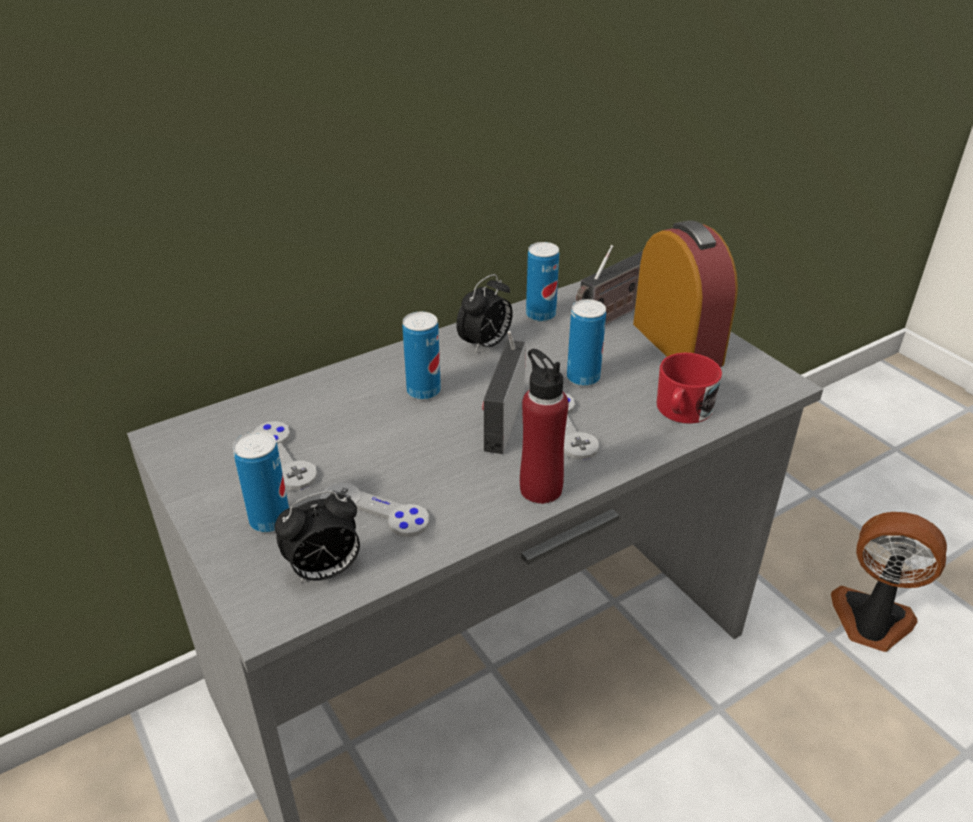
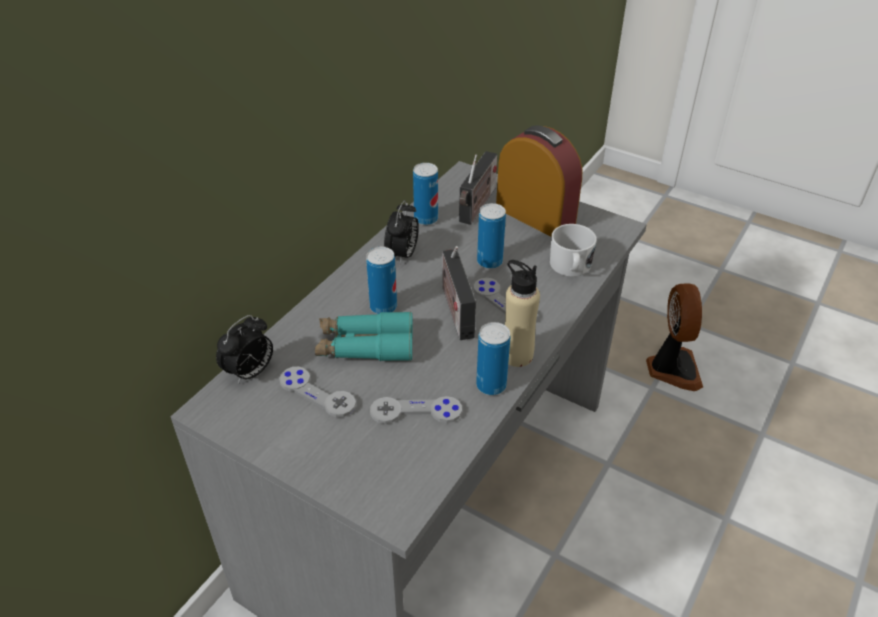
camera: 25 degrees left, 5 degrees up
(270, 520) = (344, 445): can -> can (491, 385)
(324, 571) = (413, 468): alarm clock -> alarm clock (250, 373)
(373, 425) = (365, 346): none -> turquoise binoculars
(540, 489) = (517, 355): red bottle -> beige bottle
(682, 411) = (570, 267): red mug -> white mug
(870, 622) = (672, 369): fan -> fan turned 90 degrees clockwise

